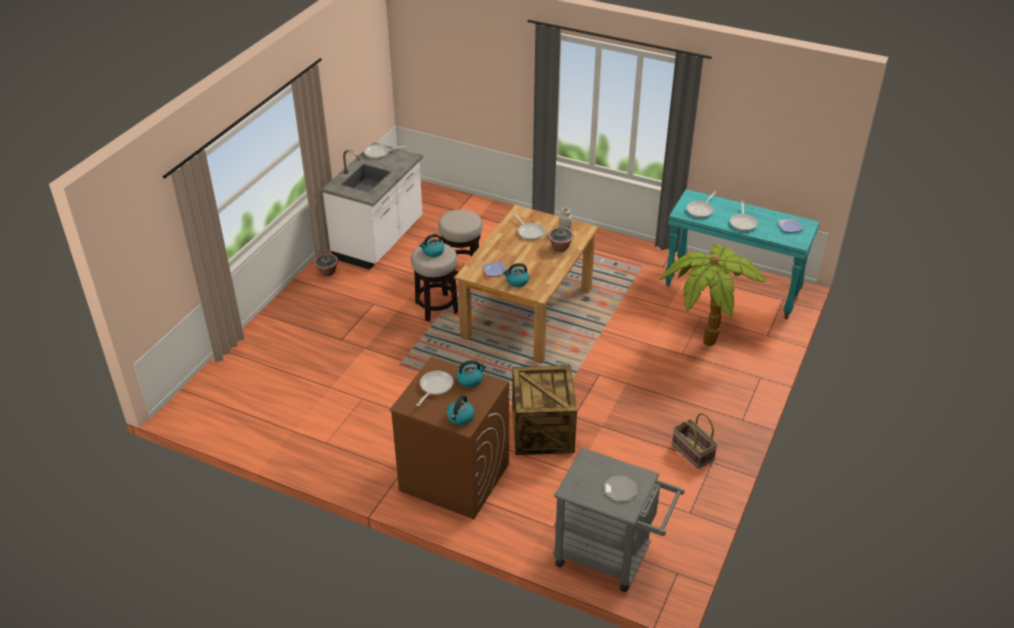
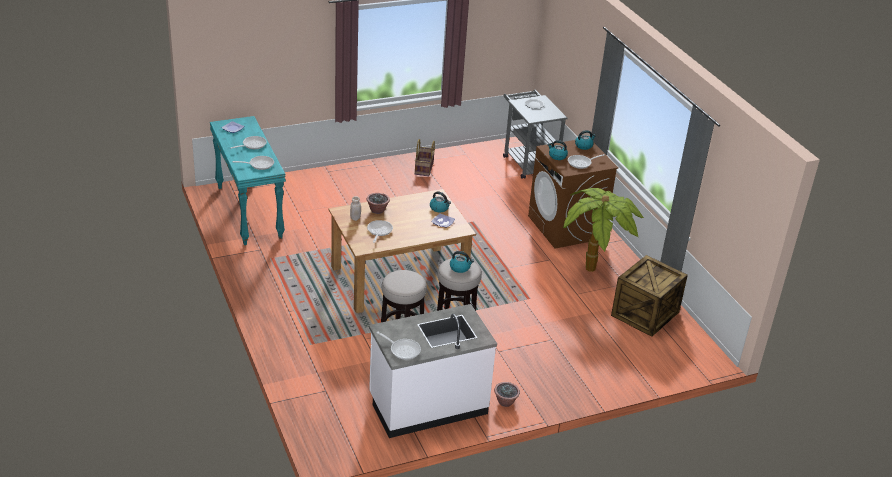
camera: 140 degrees left, 5 degrees down
(541, 430) = (488, 219): crate -> crate (645, 314)
(702, 340) = (322, 202): potted plant -> potted plant (593, 271)

